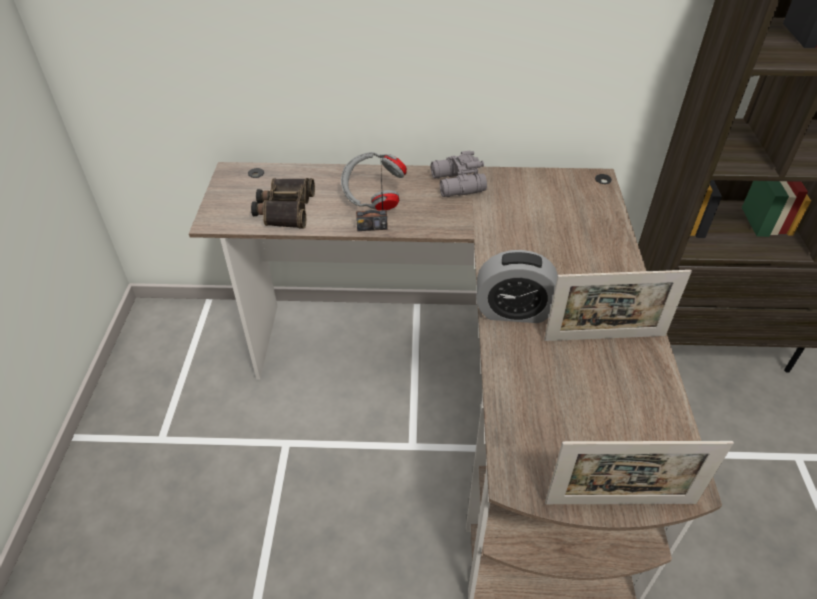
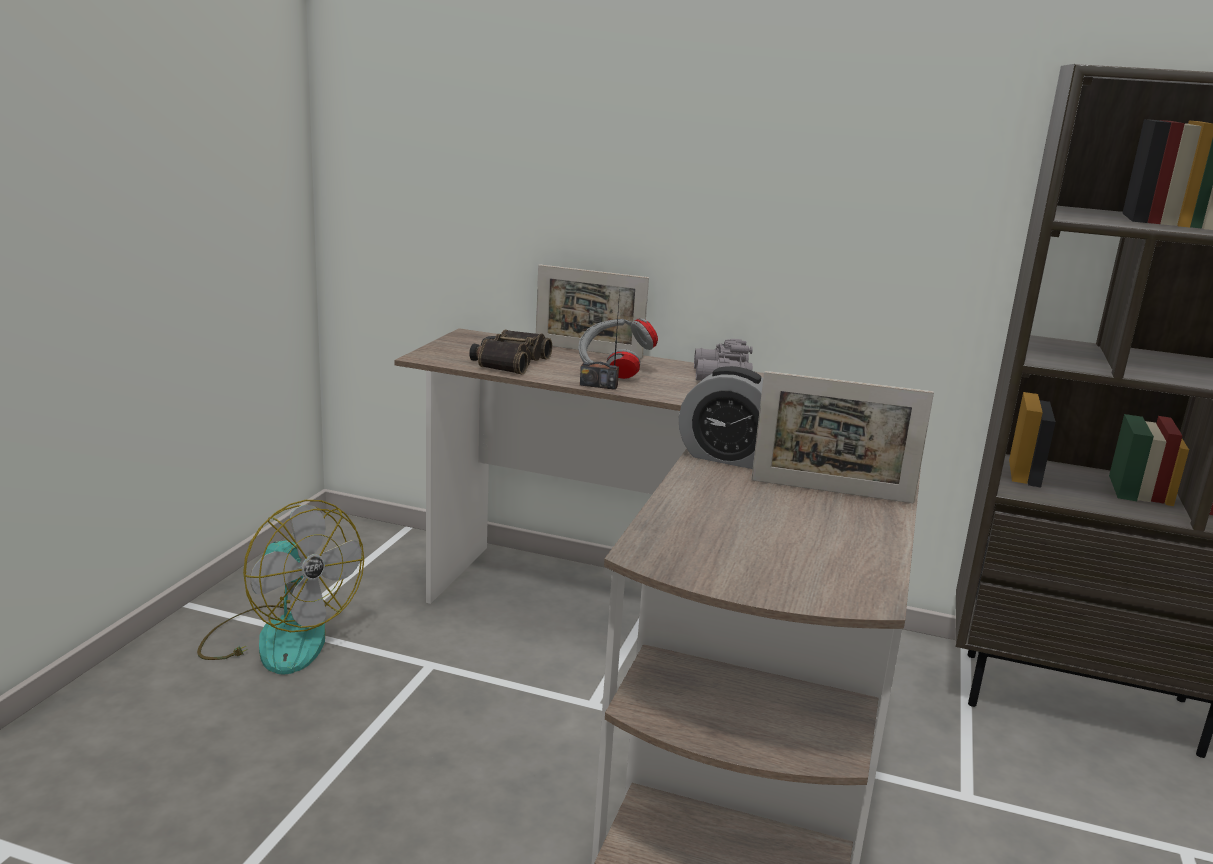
camera: 15 degrees right, 25 degrees down
(162, 450) = (279, 637): none -> fan
(620, 503) = (767, 591): picture frame -> picture frame (588, 351)

